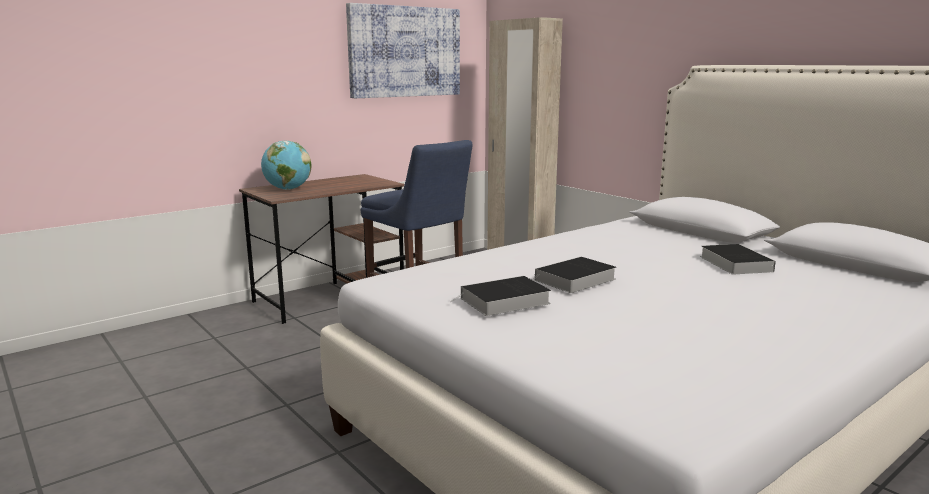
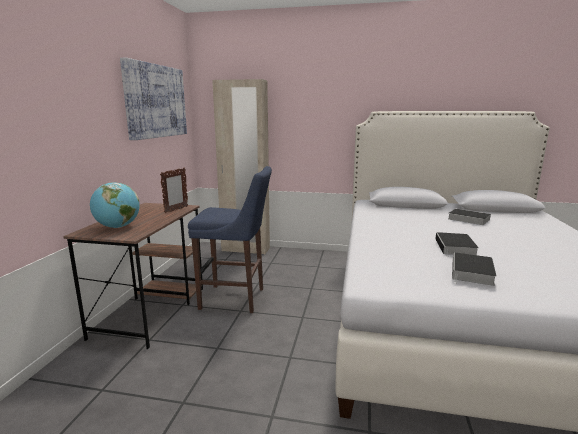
camera: 40 degrees left, 0 degrees up
(370, 184) = (176, 210): none -> picture frame

